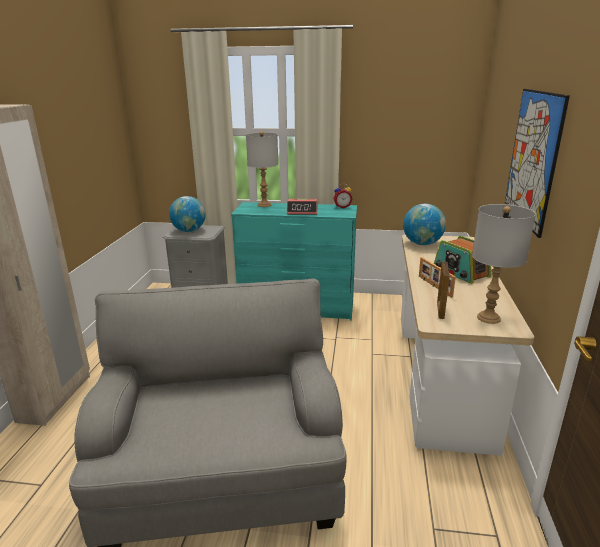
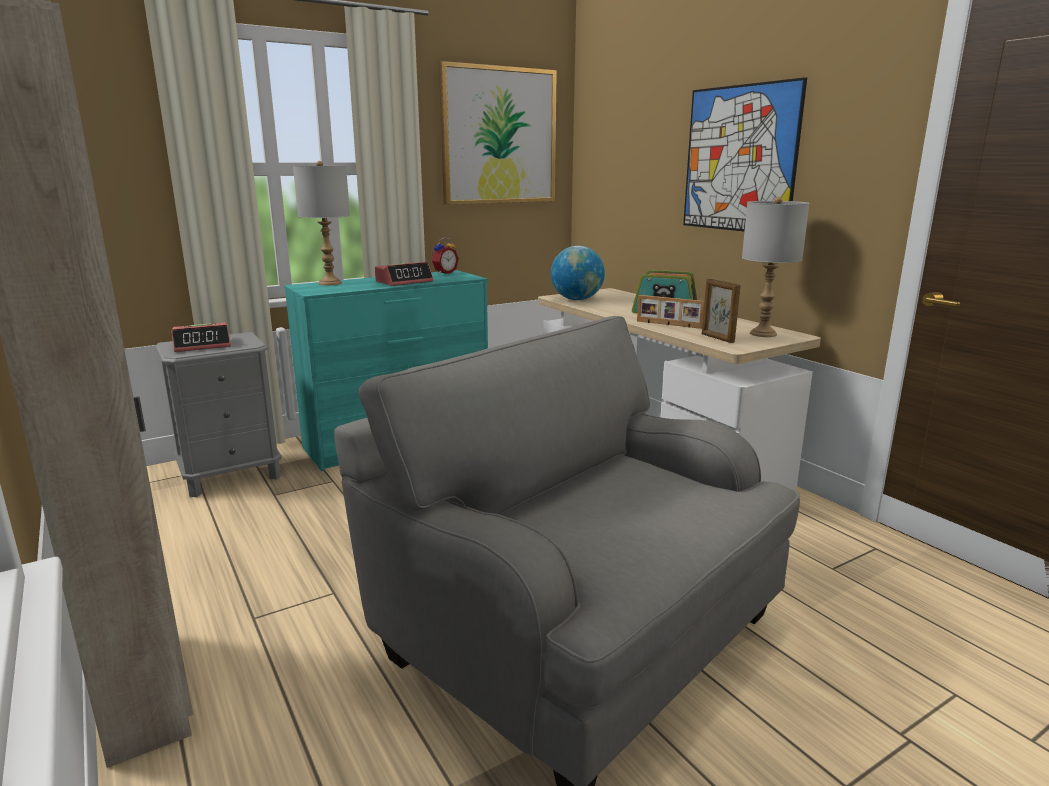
camera: 40 degrees left, 5 degrees down
(189, 231) = (203, 345): globe -> alarm clock
(412, 109) = (499, 136): none -> picture

